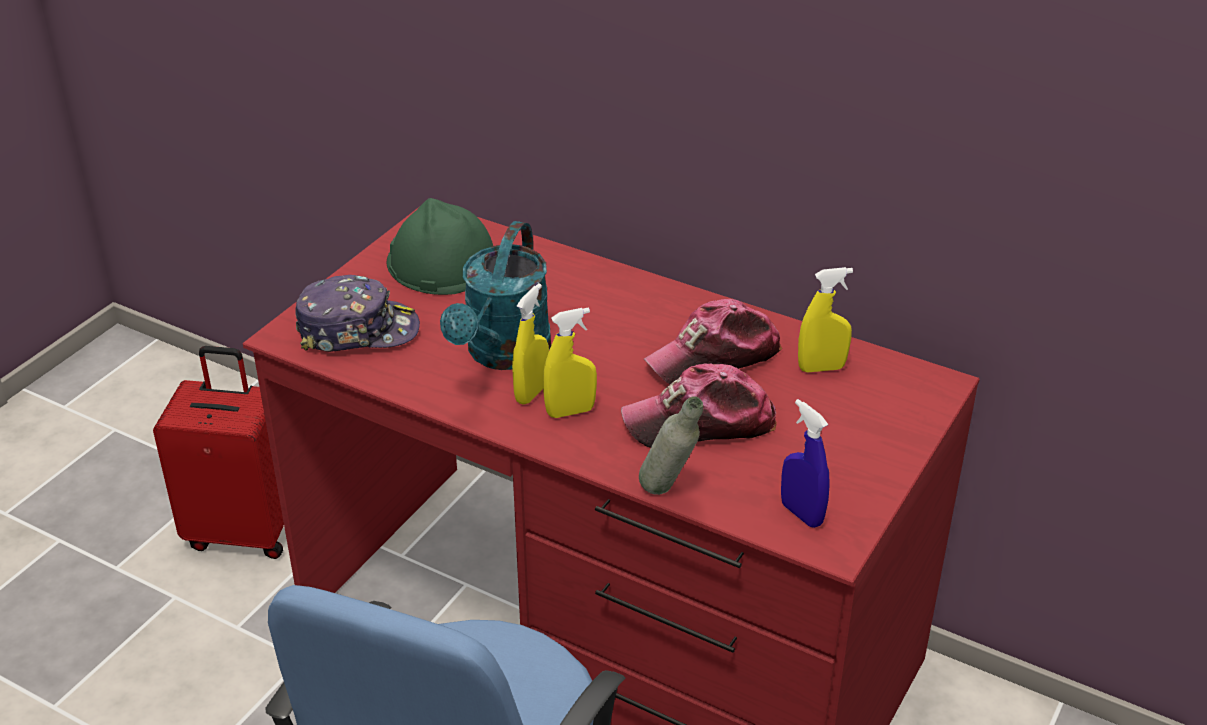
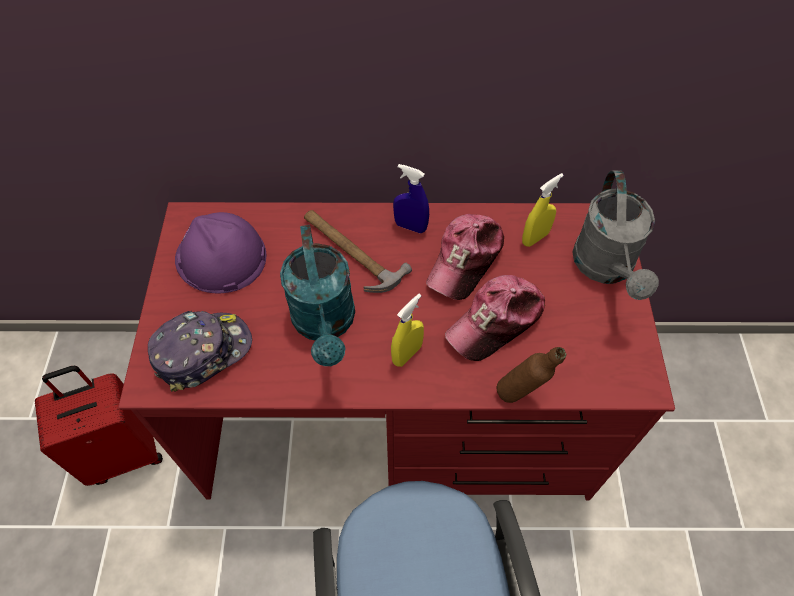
camera: 30 degrees left, 20 degrees up
(441, 262) = (221, 257): green hard hat -> purple hard hat
(532, 393) = (369, 350): yellow spray bottle -> none
(585, 304) = (350, 251): none -> hammer
(669, 494) = (520, 395): grey bottle -> brown bottle
(801, 514) = (609, 369): blue spray bottle -> blue spray bottle (410, 226)
(888, 426) = (606, 268): none -> grey watering can

